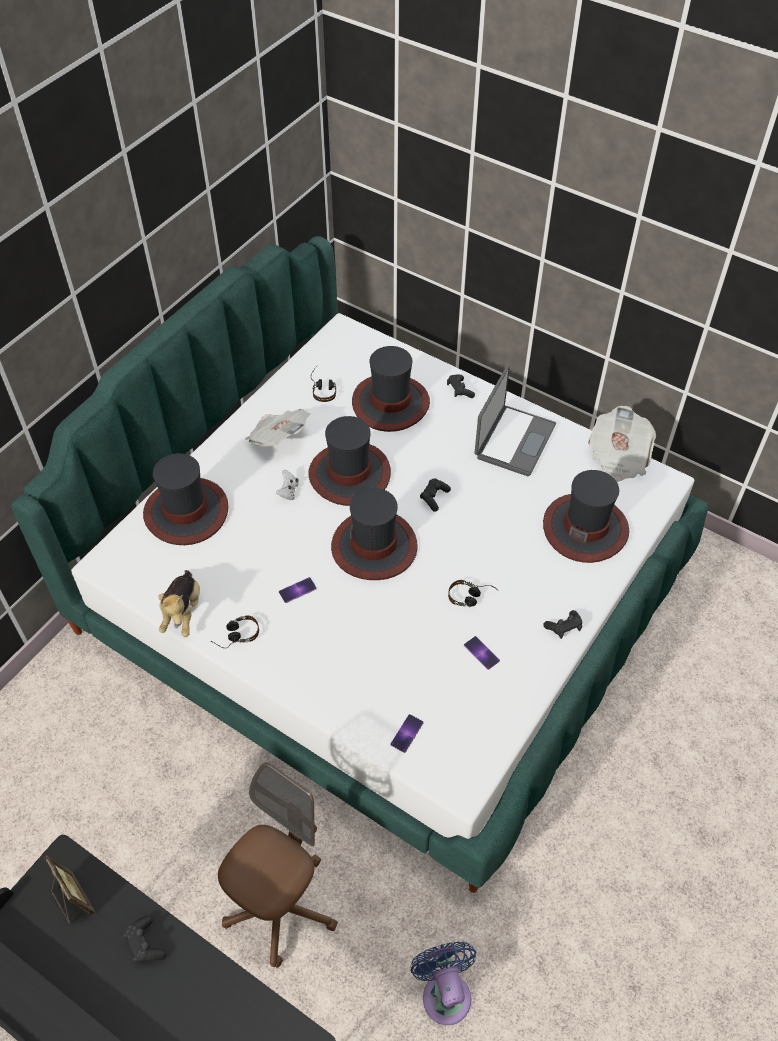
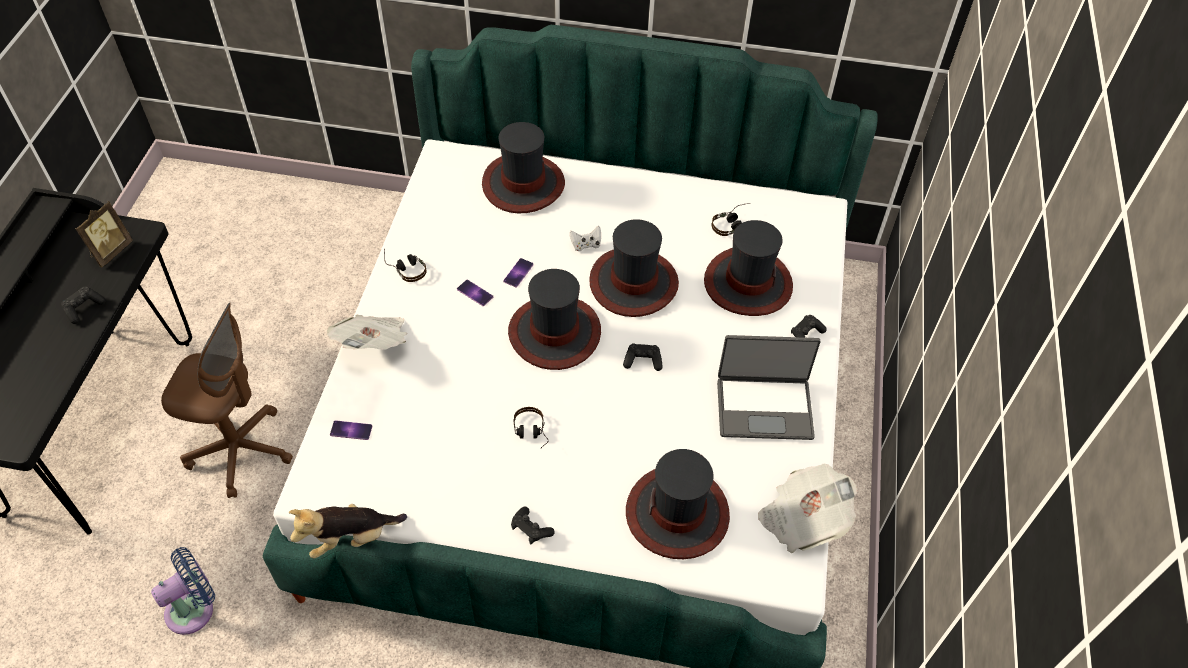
camera: 65 degrees right, 0 degrees up
(183, 612) = (415, 224): plush toy -> plush toy (351, 538)
(278, 438) = (646, 214): newspaper -> newspaper (374, 344)
(481, 653) = (467, 463): phone -> phone (518, 273)

